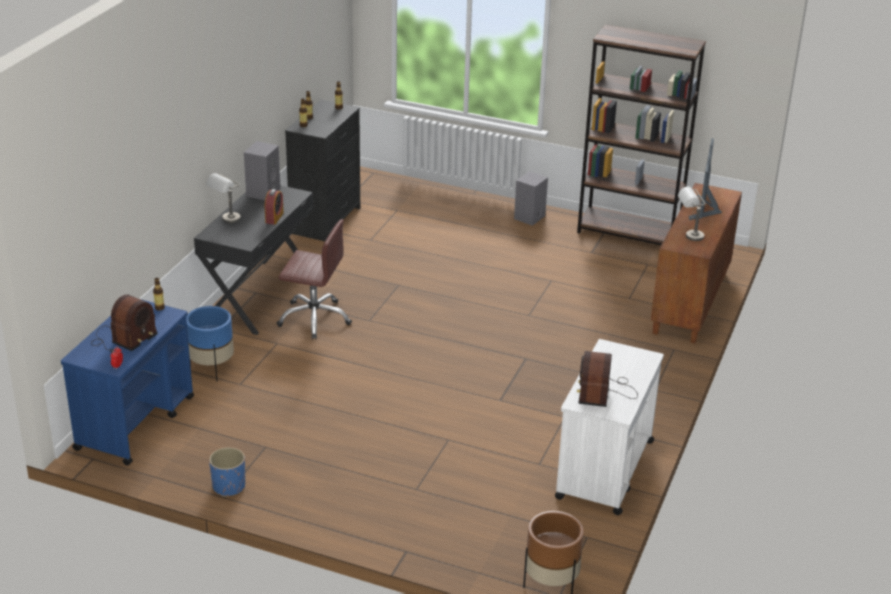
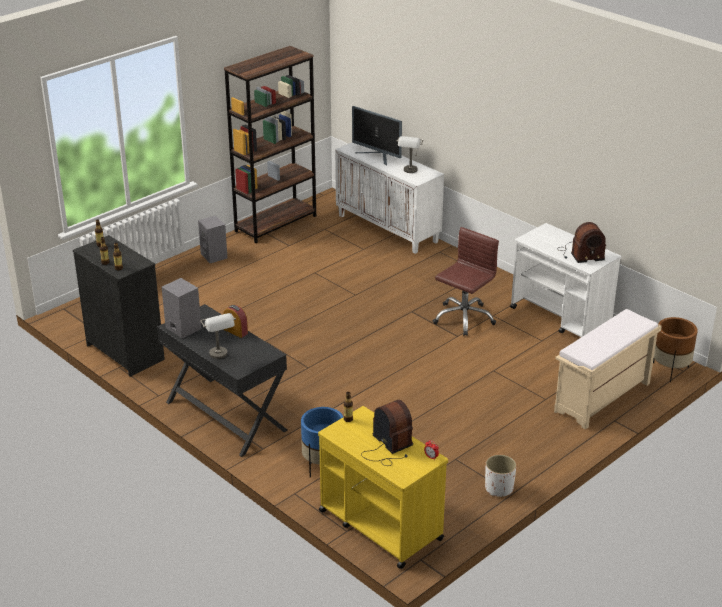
camera: 65 degrees left, 0 degrees up
(136, 422) = (380, 524): blue cart -> yellow cart
(228, 486) = (499, 488): blue planter -> white planter
(314, 318) = (284, 394): brown office chair -> brown office chair (463, 318)
(447, 533) = (602, 398): none -> beige bench
(604, 392) = (580, 254): radio -> radio turned 45 degrees counterclockwise
(691, 304) = (388, 229): brown cabinet -> white cabinet

